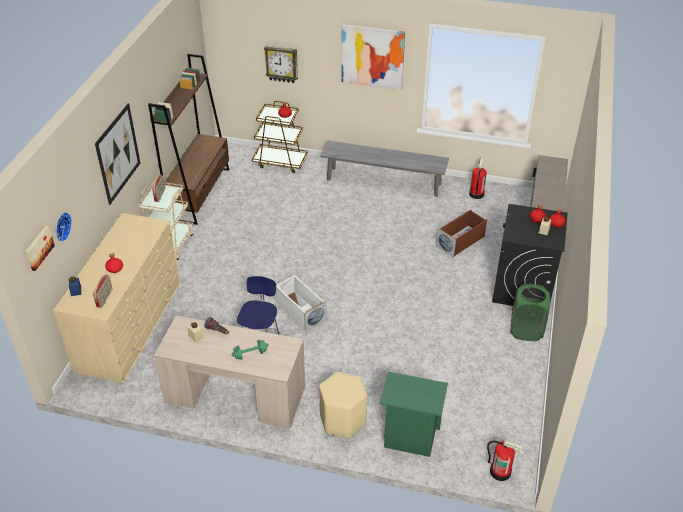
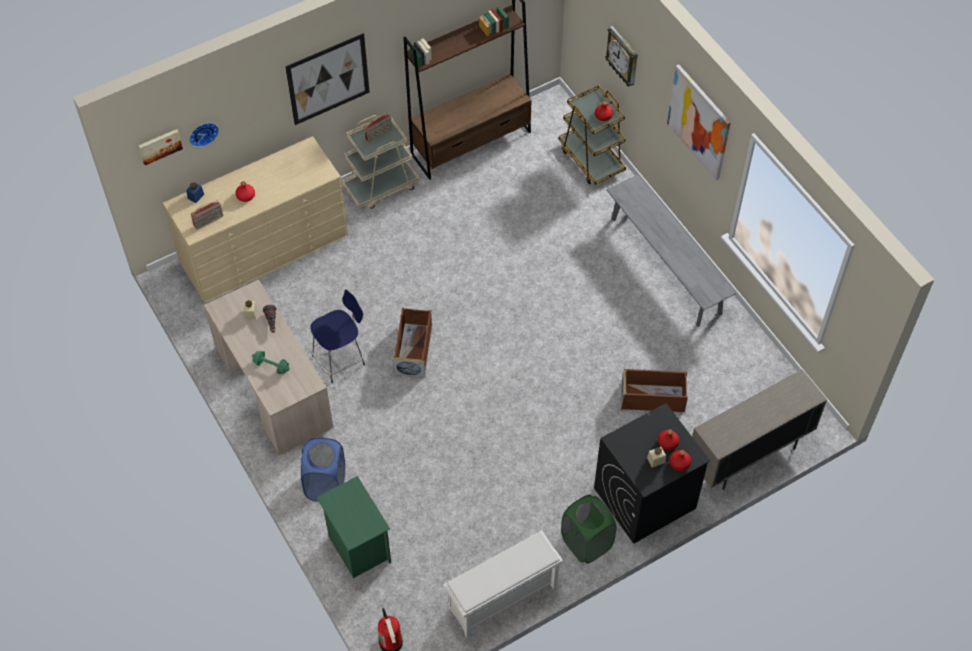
camera: 45 degrees right, 15 degrees up
(300, 310) = (413, 349): white storage box -> brown storage box
(343, 420) = (326, 485): beige stool -> blue laundry basket
(476, 194) = (744, 356): fire extinguisher -> none
(525, 393) = (502, 599): none -> white shoe rack

